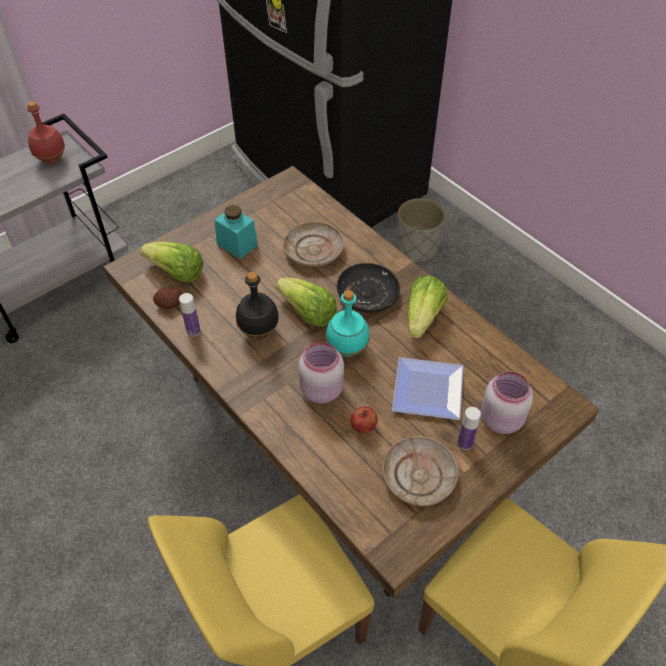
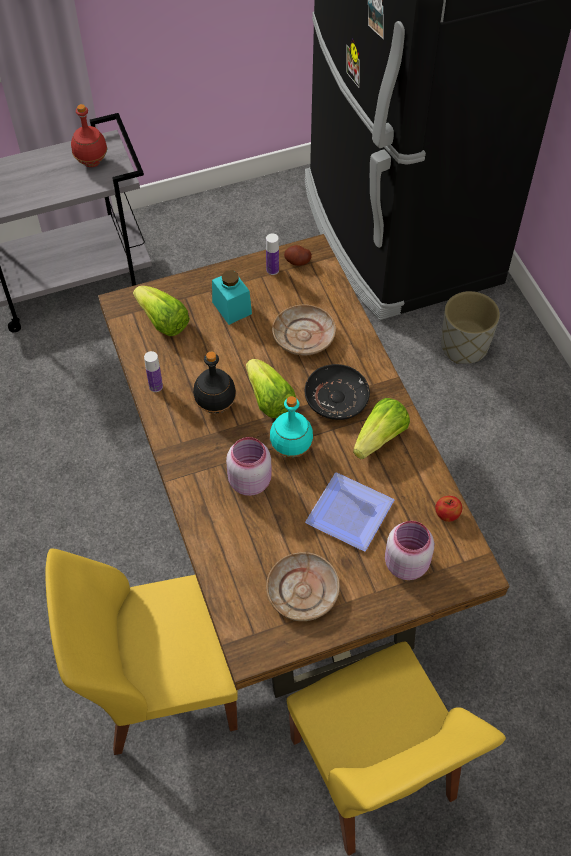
camera: 20 degrees right, 5 degrees up
(169, 304) = (144, 352): potato -> potato (297, 261)
(363, 427) = (272, 529): apple -> apple (446, 515)
(464, 443) = (360, 575): bottle -> bottle (272, 270)

